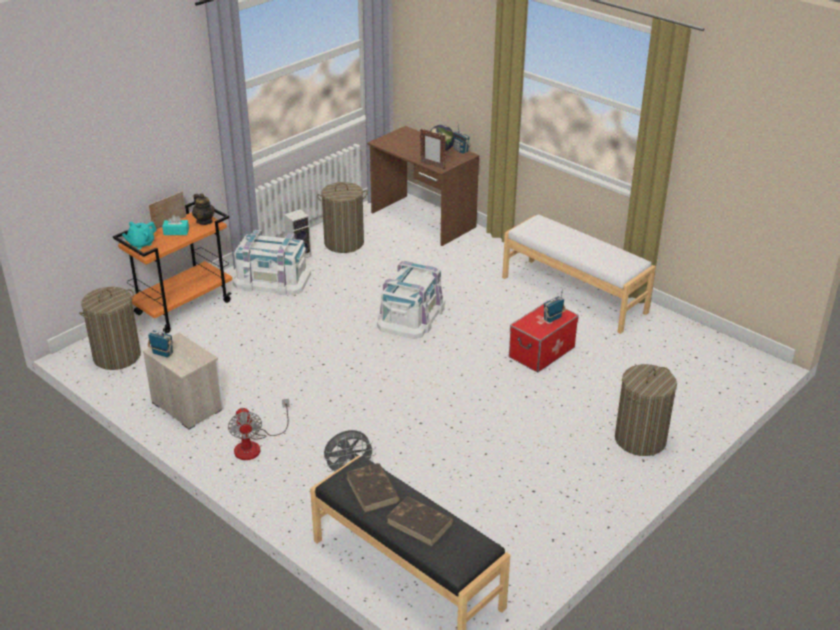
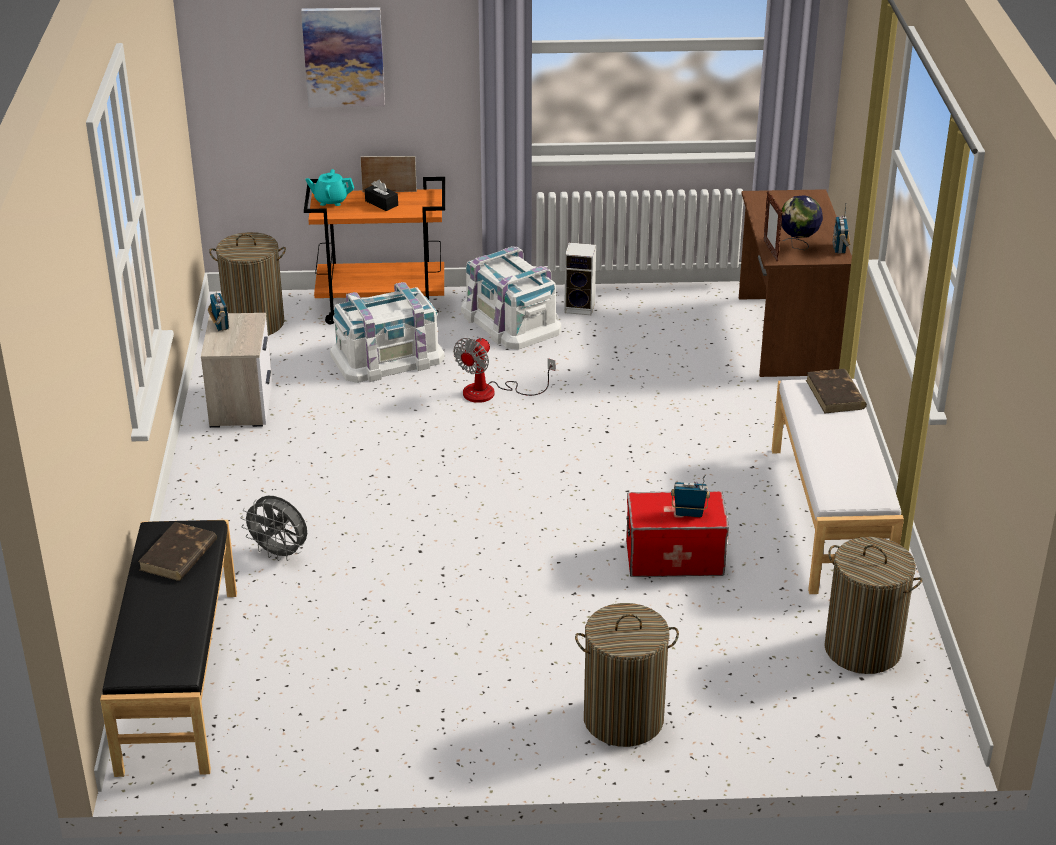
camera: 45 degrees right, 0 degrees up
(124, 134) = (343, 57): none -> picture
(176, 232) = (381, 203): turquoise tissue box -> black tissue box
(204, 221) = (425, 204): teapot -> none
(254, 446) = (239, 477): fan -> fan (491, 392)
(344, 243) = (650, 318): laundry basket -> laundry basket (863, 649)
(411, 315) = (594, 435): white storage box -> white storage box (387, 356)
(420, 523) = (166, 611): brown book -> brown book (835, 395)

